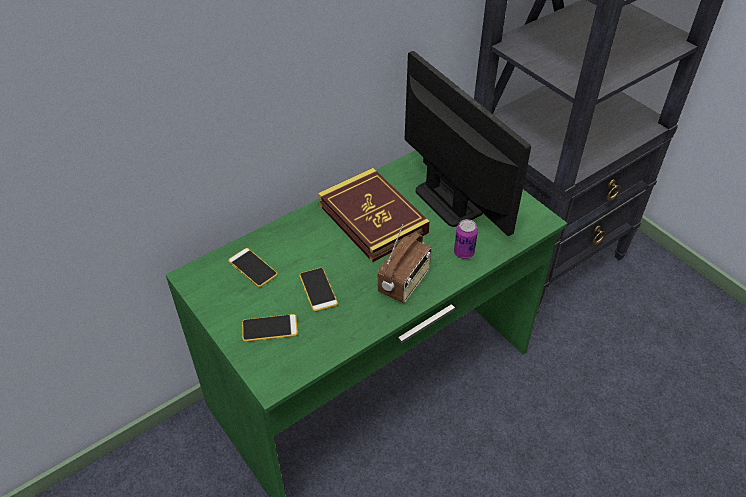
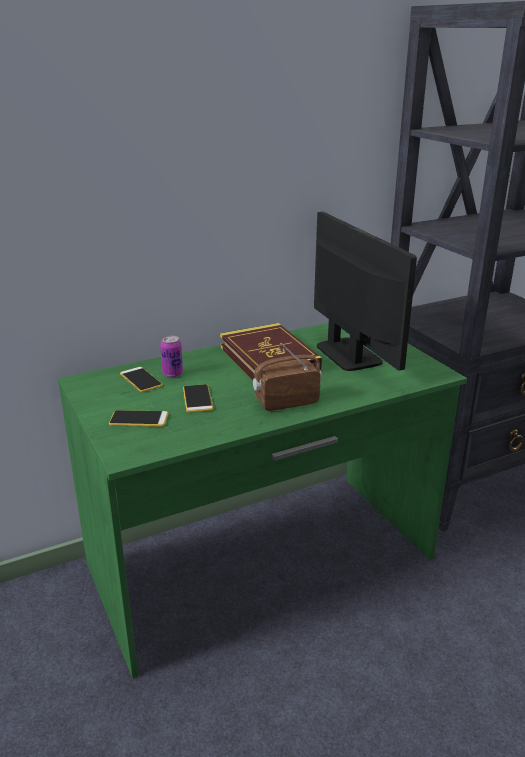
camera: 10 degrees right, 20 degrees down
(404, 282) = (286, 402): radio -> radio turned 150 degrees counterclockwise
(464, 252) = (353, 388): can -> can (172, 374)

